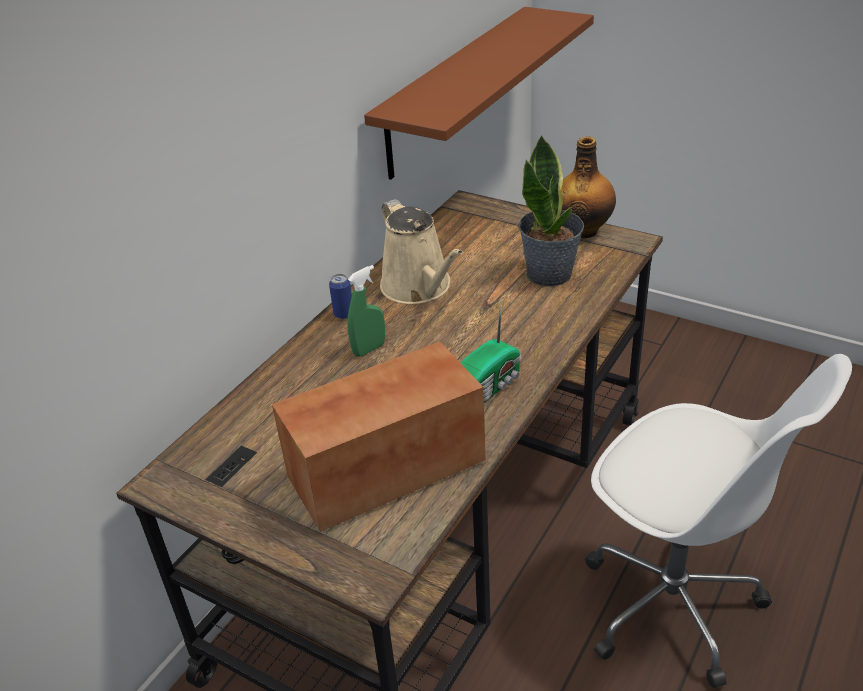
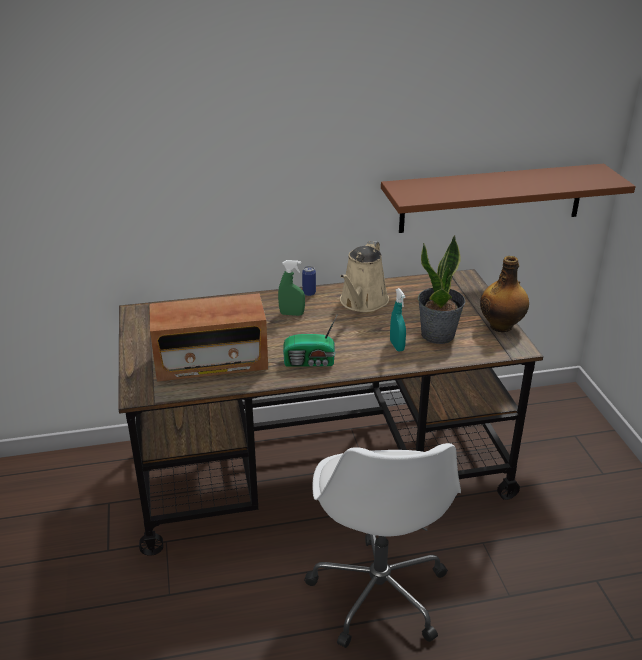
camera: 45 degrees right, 5 degrees down
(386, 471) = (211, 363): radio -> radio turned 150 degrees clockwise
(536, 310) = (397, 346): none -> turquoise spray bottle

